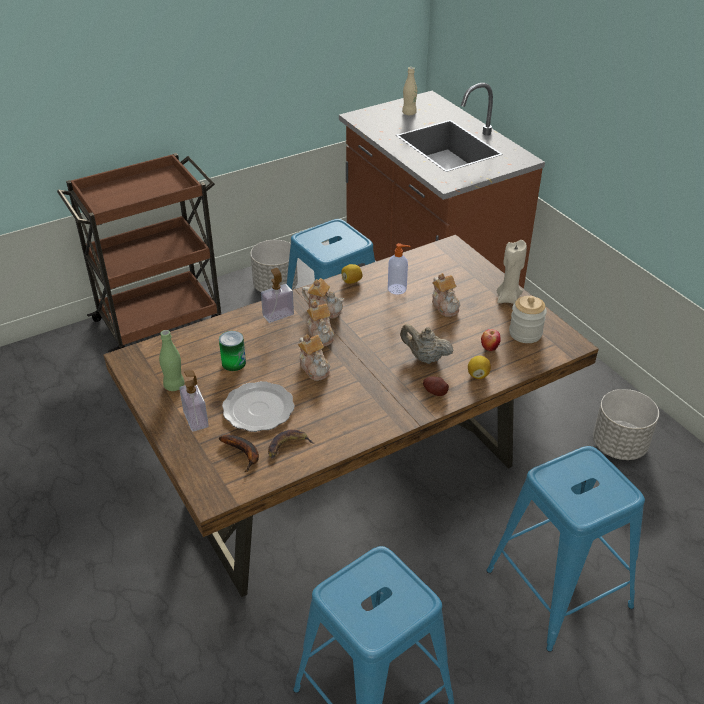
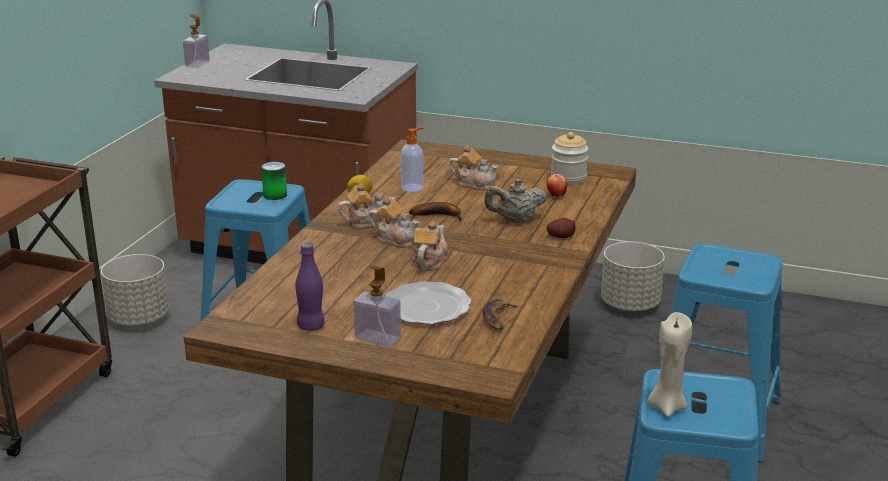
camera: 40 degrees left, 15 degrees down
(174, 386) = (311, 326): green bottle -> purple bottle
(233, 363) = (344, 288): can -> can (275, 195)
(244, 453) = (467, 339): banana -> banana (439, 215)
(278, 315) = (328, 241): soap dispenser -> soap dispenser (197, 64)
(314, 368) = (429, 261): teapot -> teapot turned 90 degrees counterclockwise
(409, 113) = (230, 62): beige bottle -> none
(478, 375) = (576, 214): lemon -> none
(508, 298) = (518, 163): beige candle -> beige candle (666, 406)

